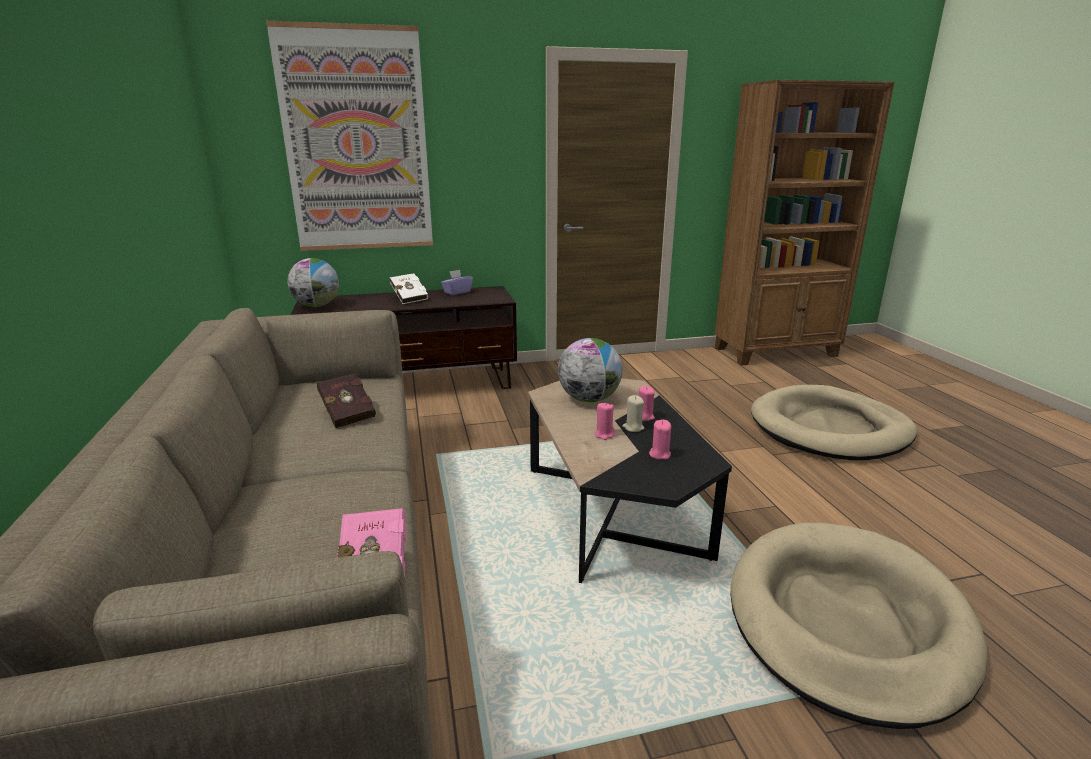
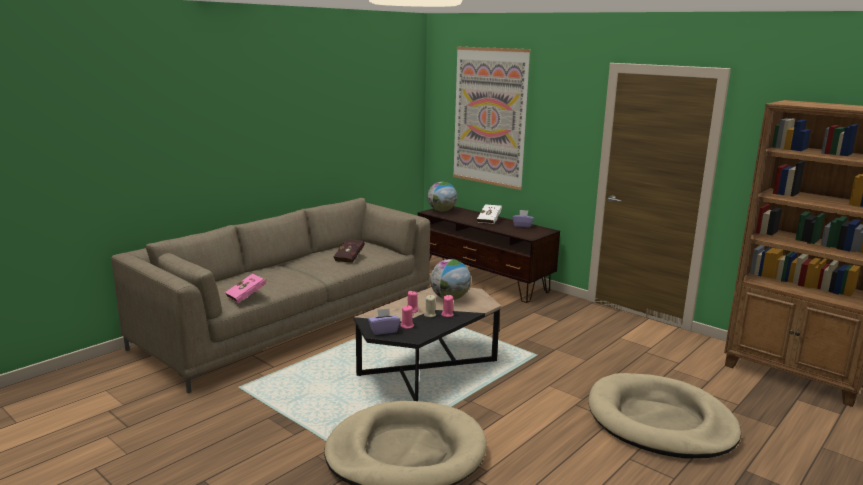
camera: 55 degrees right, 5 degrees down
(662, 477) = (383, 331): none -> purple tissue box

